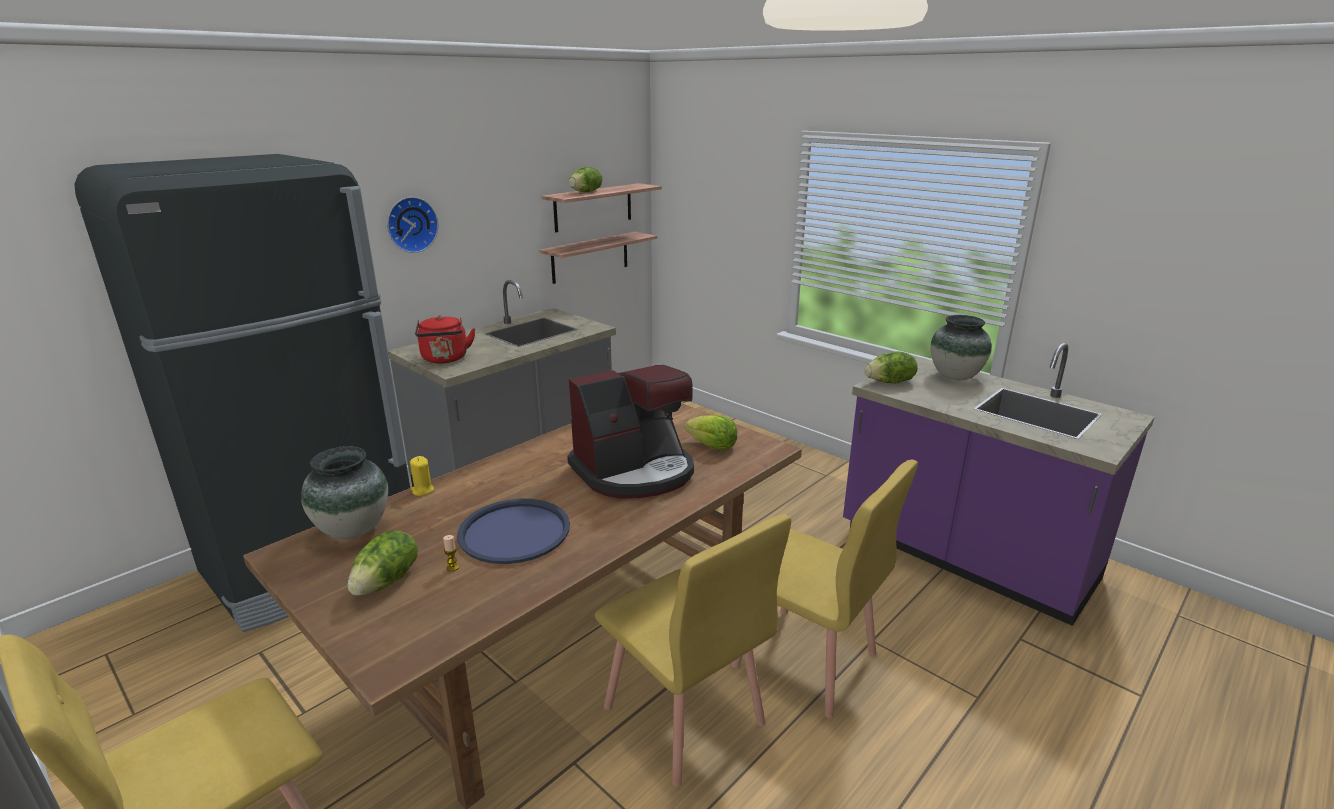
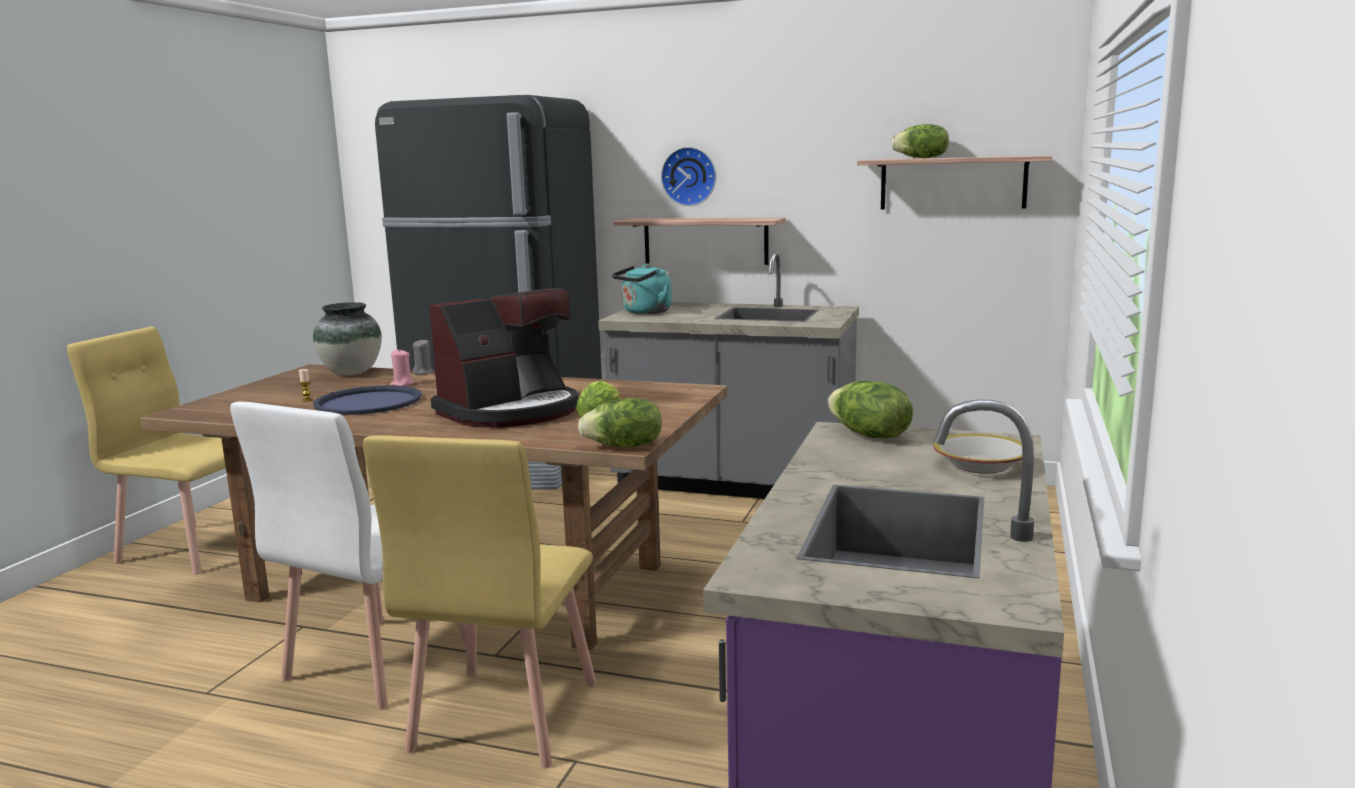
camera: 65 degrees right, 10 degrees down
(387, 581) = (283, 392): lettuce -> lettuce (624, 446)
(422, 490) = (423, 372): yellow candle -> grey candle
(445, 359) = (645, 312): red kettle -> turquoise kettle
(459, 506) = (402, 384): none -> pink candle
(590, 257) = (940, 252): shelf -> shelf (705, 241)
(635, 471) = (511, 411): coffee machine -> coffee machine turned 75 degrees counterclockwise
(683, 716) = (377, 662): yellow chair -> white chair
(955, 376) = (981, 465): vase -> bowl

